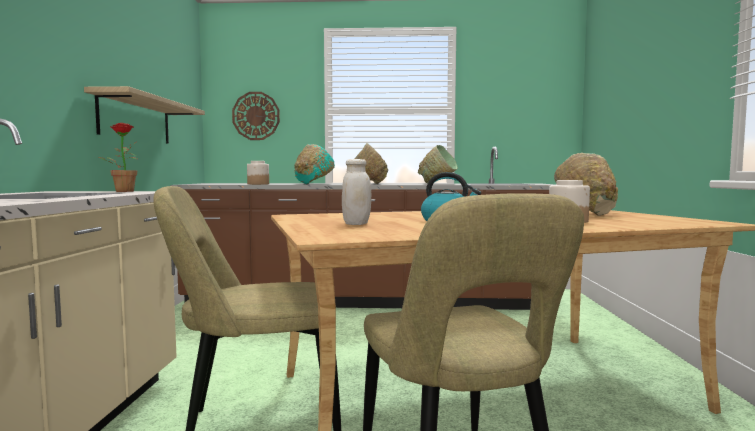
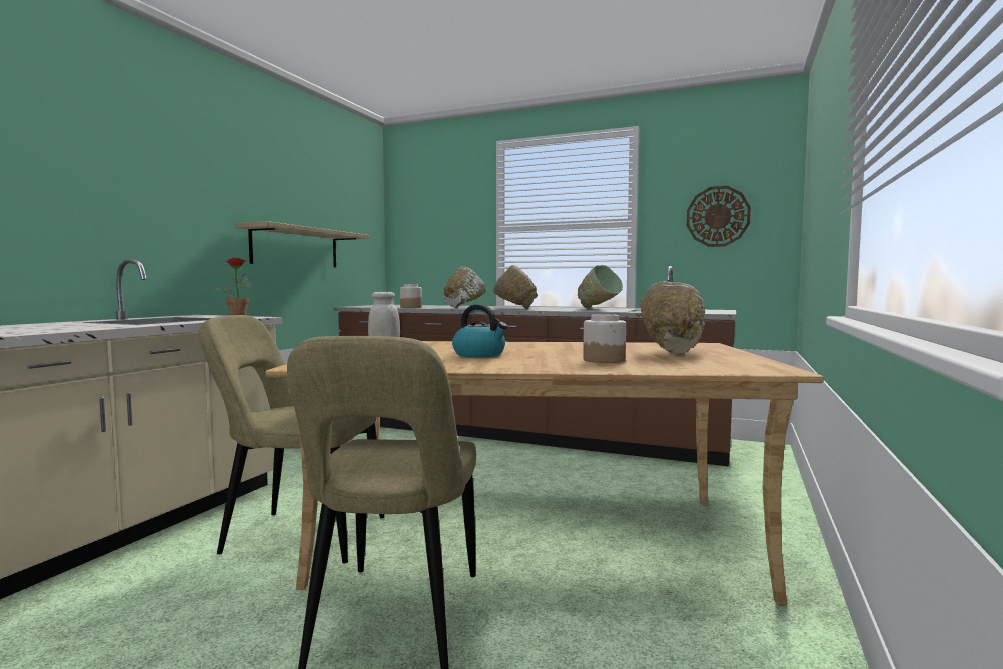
camera: 20 degrees right, 0 degrees up
(256, 116) = (431, 236): wall clock -> wall clock (718, 216)
(313, 184) = (464, 307): turquoise bowl -> white bowl

